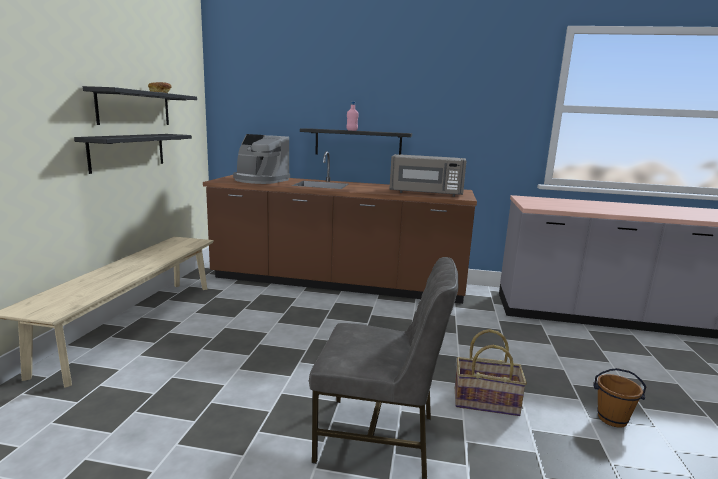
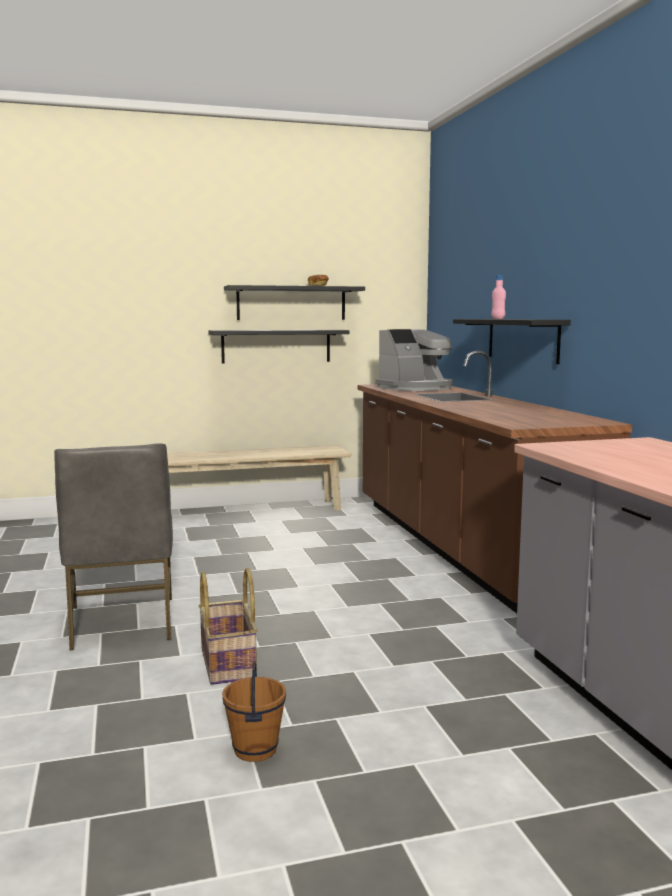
camera: 65 degrees right, 5 degrees down
(260, 180) = (416, 388): coffee machine -> coffee machine turned 120 degrees counterclockwise
(426, 193) = (508, 416): grey microwave -> none

